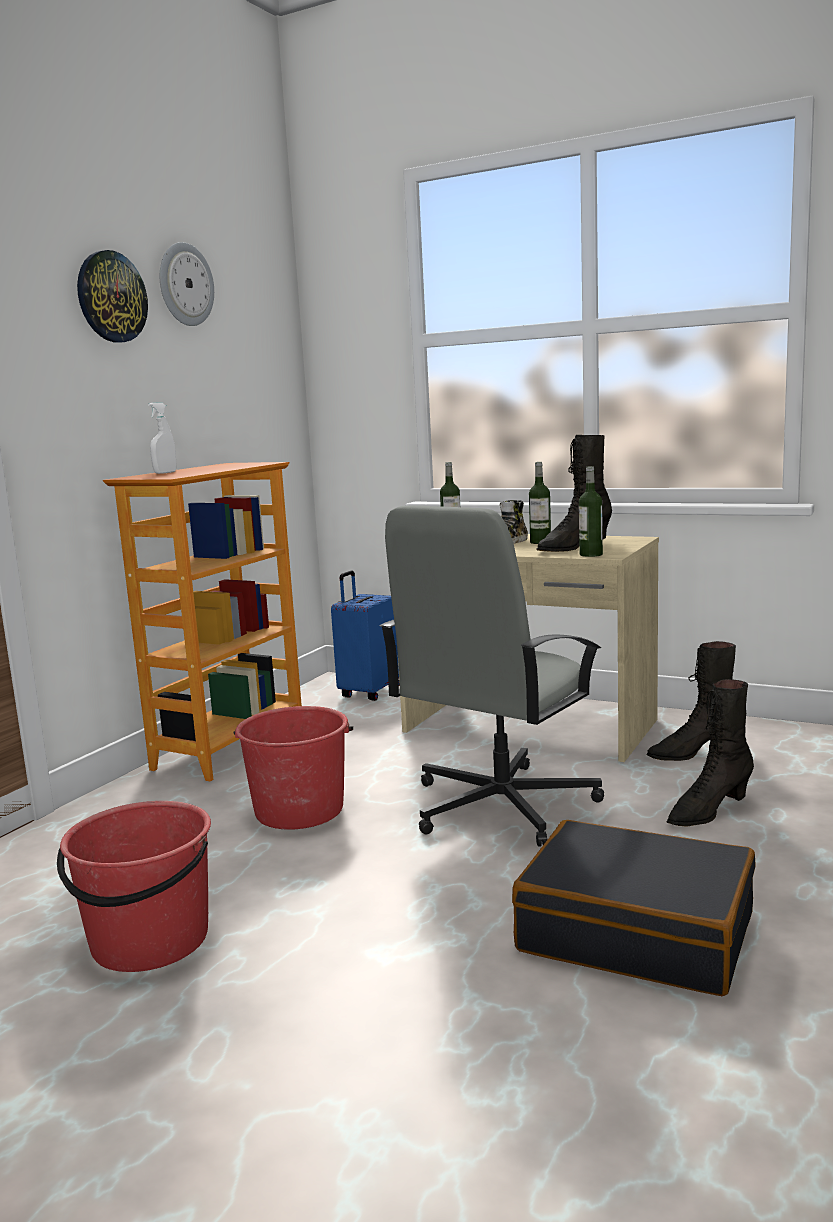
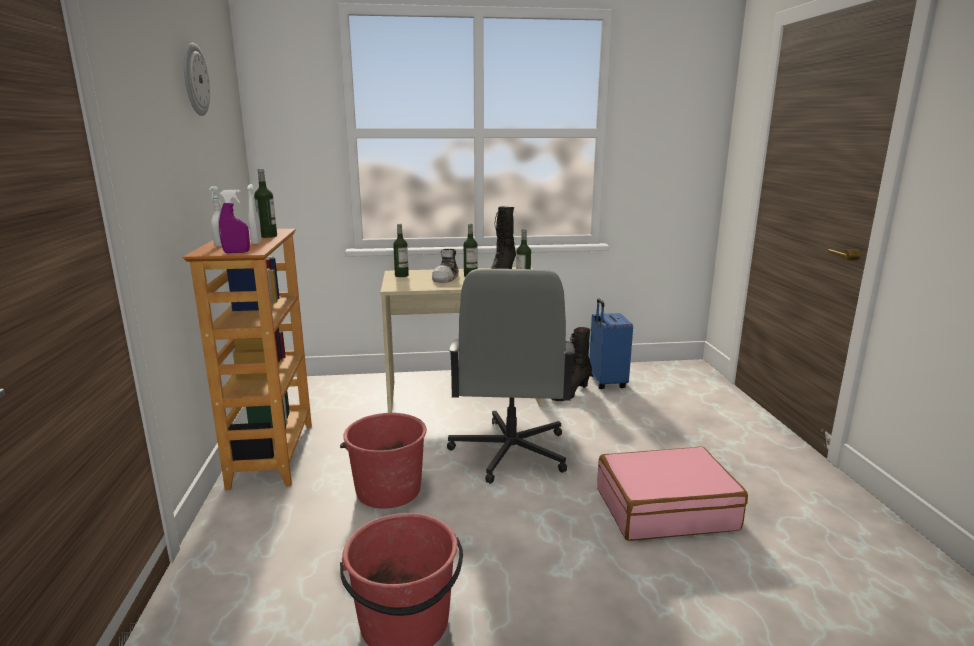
camera: 35 degrees left, 5 degrees up
(111, 297) = (162, 91): wall clock -> none
(155, 477) = (236, 252): none -> purple spray bottle
(203, 471) = (256, 242): none -> white spray bottle
(234, 467) = (268, 236): none -> bottle
(368, 692) = (327, 389): blue suitcase -> blue suitcase (606, 382)
(636, 932) = (665, 508): black suitcase -> pink suitcase
(708, 811) = (616, 427): black boot -> none

